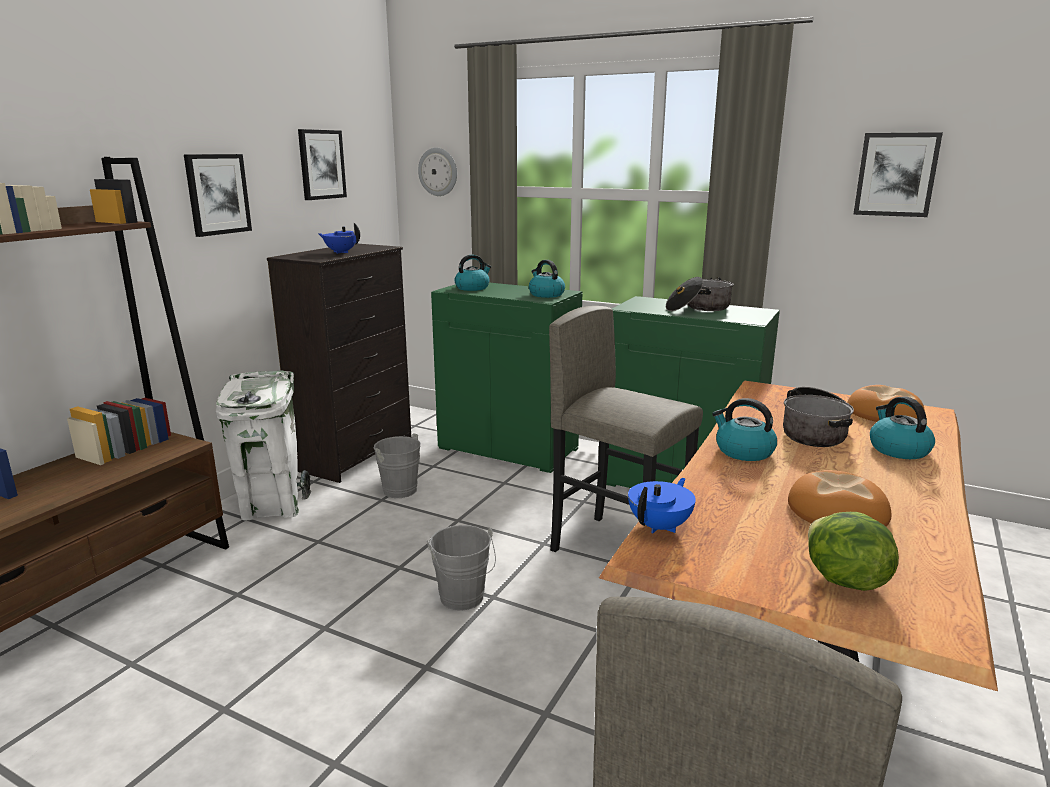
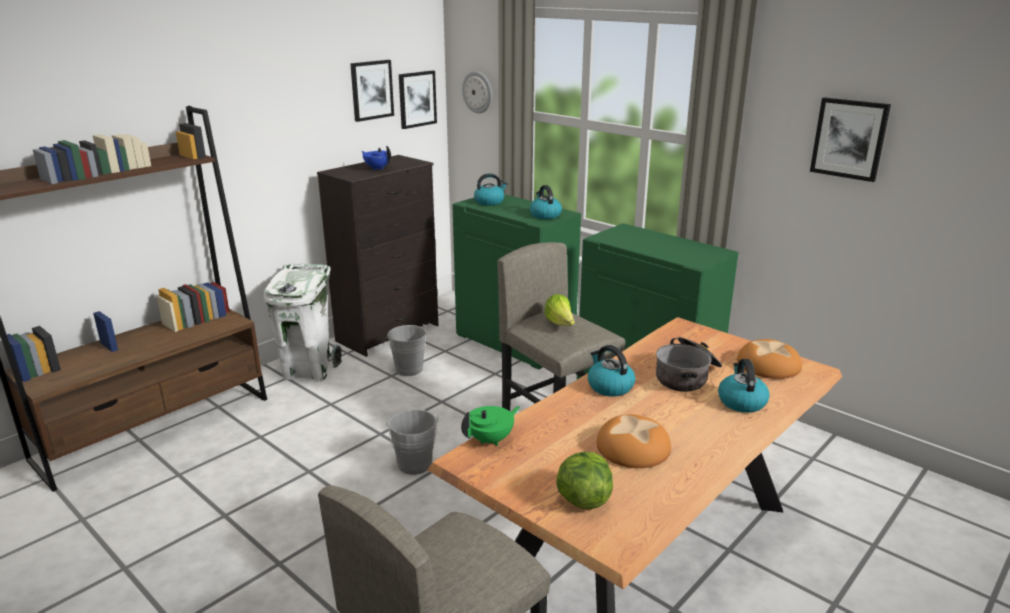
camera: 15 degrees right, 5 degrees up
(217, 194) = (277, 123): picture -> picture (417, 99)
(627, 398) = (560, 324): none -> lettuce
(660, 526) = (491, 440): blue teapot -> green teapot
(698, 308) = (664, 243): cooking pot -> none

